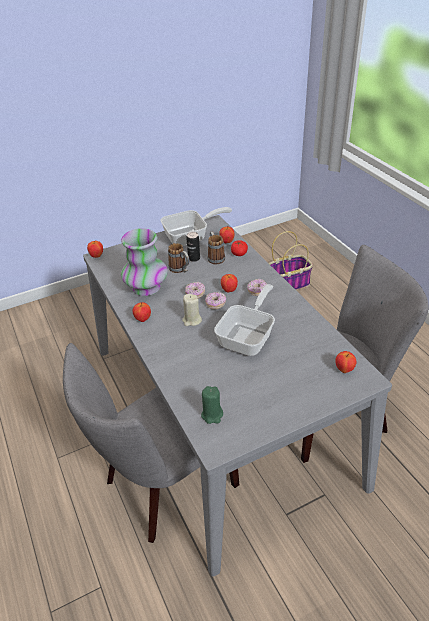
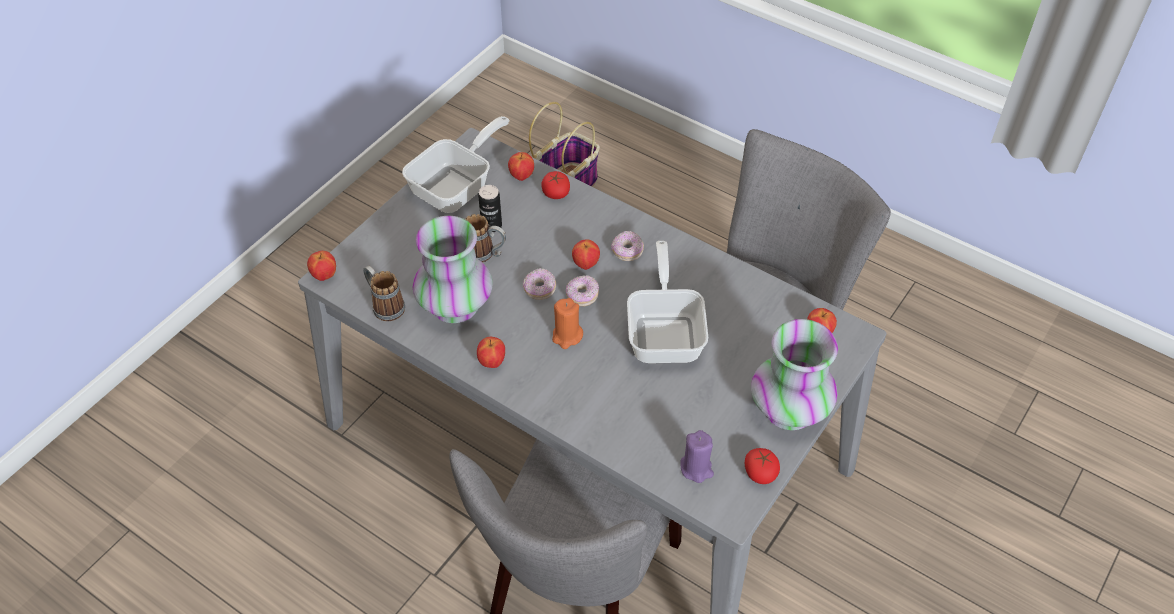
camera: 30 degrees left, 10 degrees up
(192, 320) = (567, 336): beige candle -> orange candle
(212, 415) = (696, 468): green candle -> purple candle
(215, 257) = (523, 212): mug -> mug (384, 305)
(250, 433) = (760, 472): none -> tomato
(295, 405) = (789, 409): none -> vase

